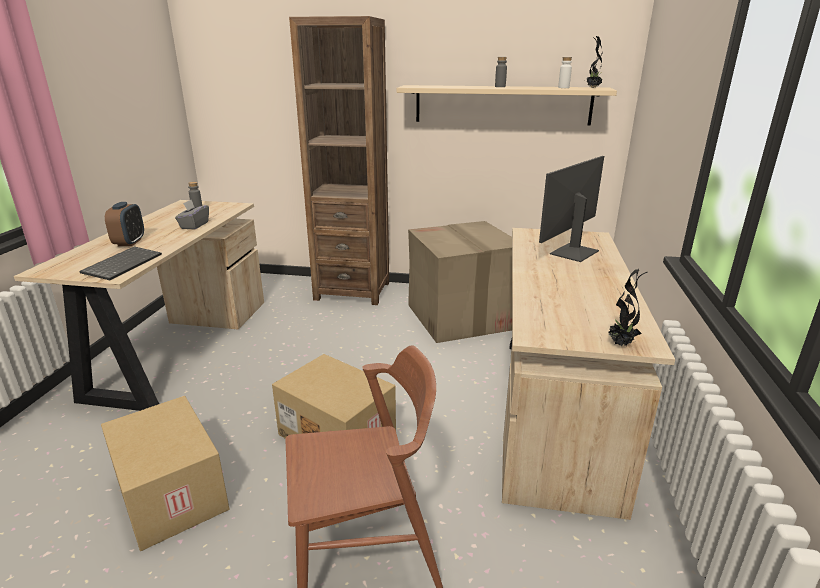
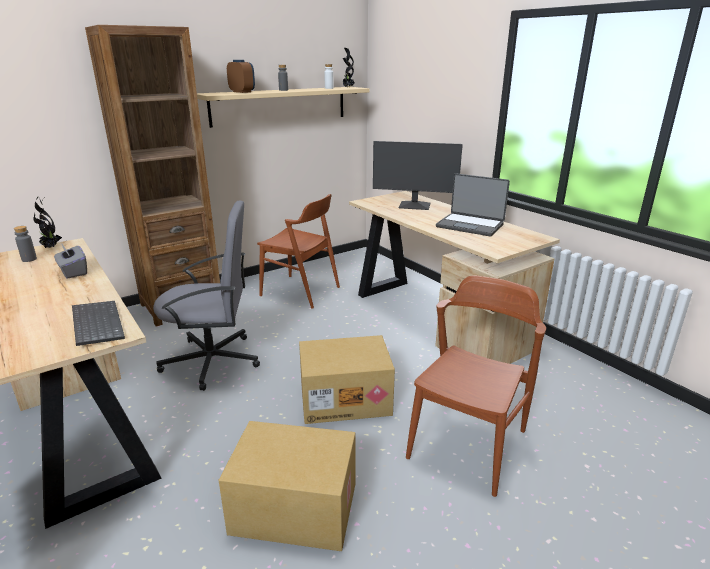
camera: 45 degrees left, 0 degrees up
(129, 242) = (38, 308): alarm clock -> alarm clock (242, 92)
(304, 345) = (213, 361): none -> grey office chair
(460, 317) = (300, 291): cardboard box -> brown chair
(572, 252) = (414, 206): monitor -> monitor turned 75 degrees counterclockwise
(584, 295) = (470, 225): none -> laptop
(621, 344) = (532, 241): potted plant -> potted plant (51, 247)

